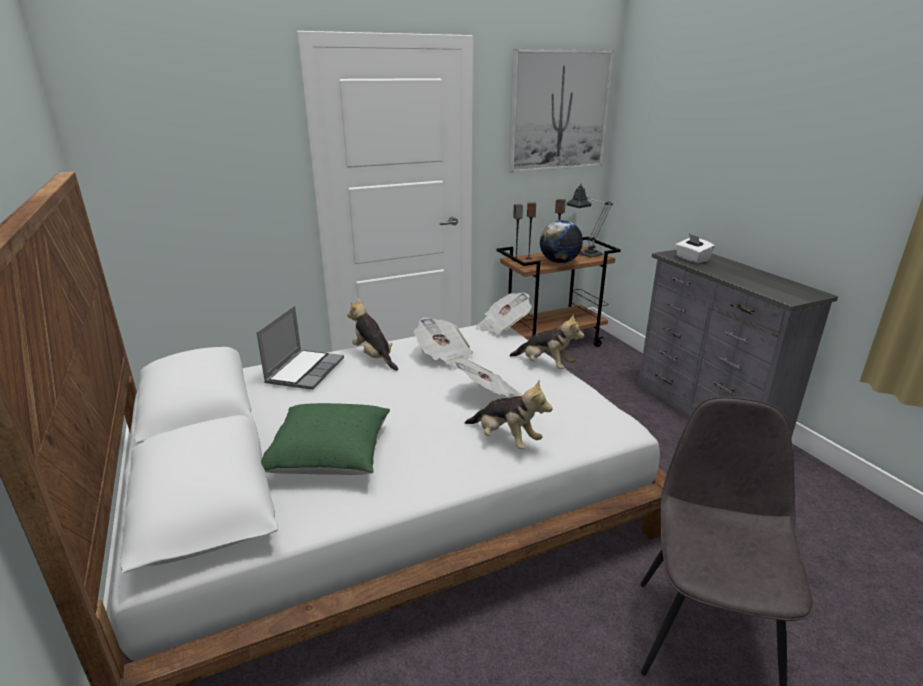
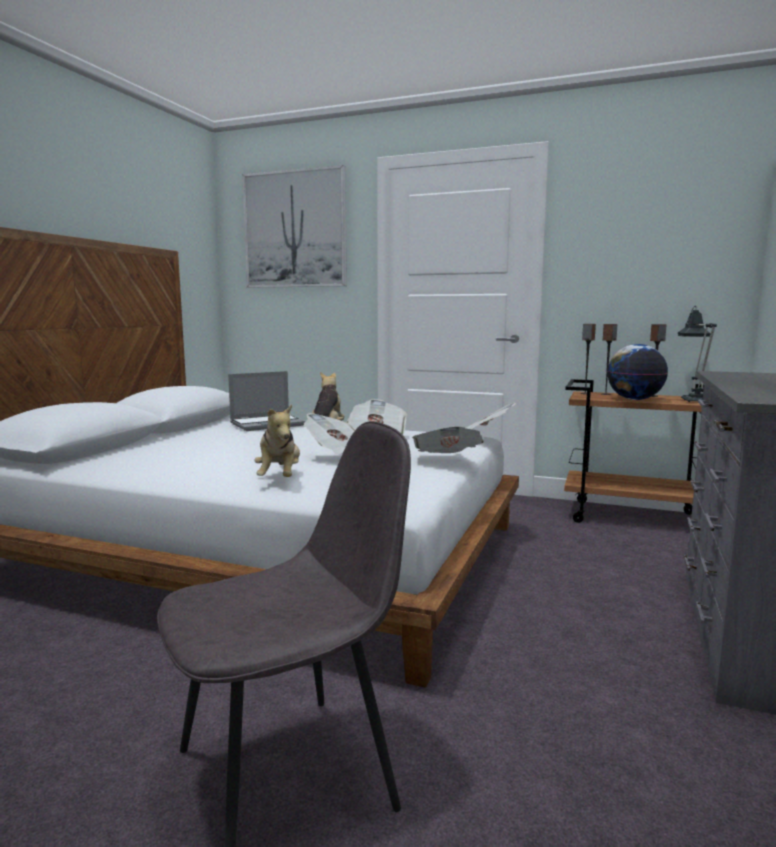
camera: 45 degrees right, 15 degrees down
(330, 457) = (167, 454): green pillow -> none
(545, 365) = (447, 461): plush toy -> newspaper
(559, 111) = (669, 217): picture -> picture (295, 229)
(692, 259) = (738, 376): white tissue box -> none

